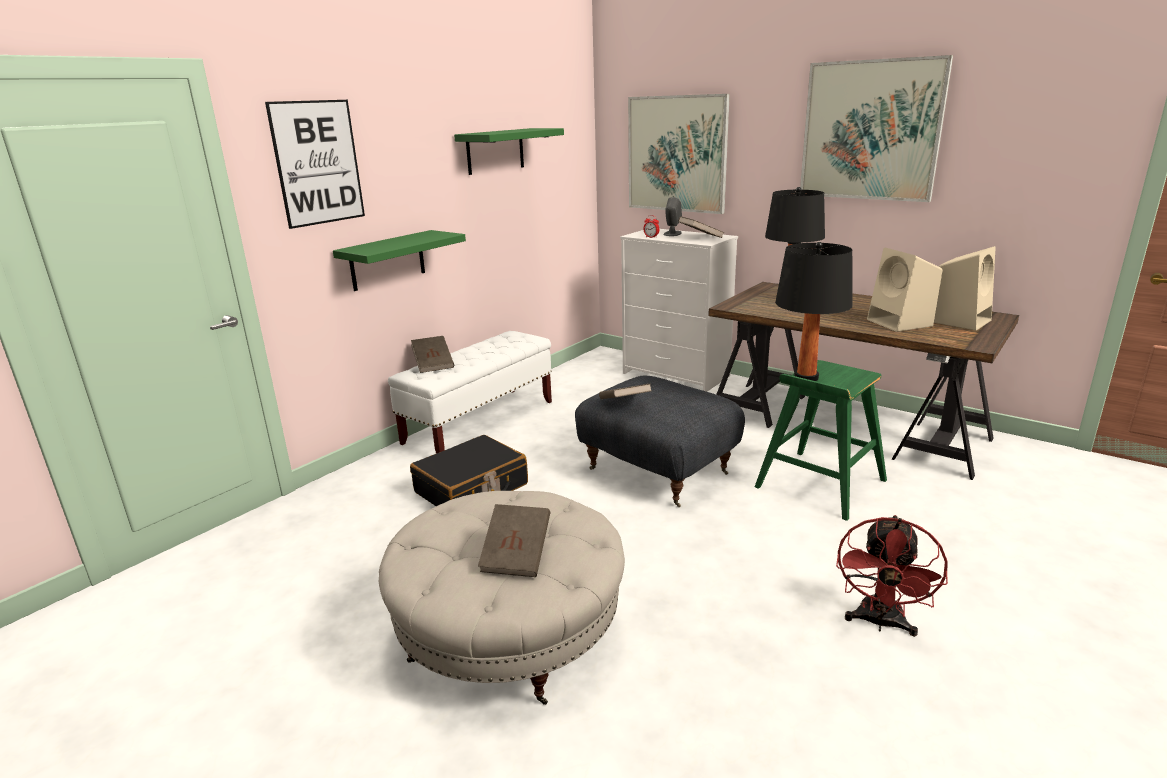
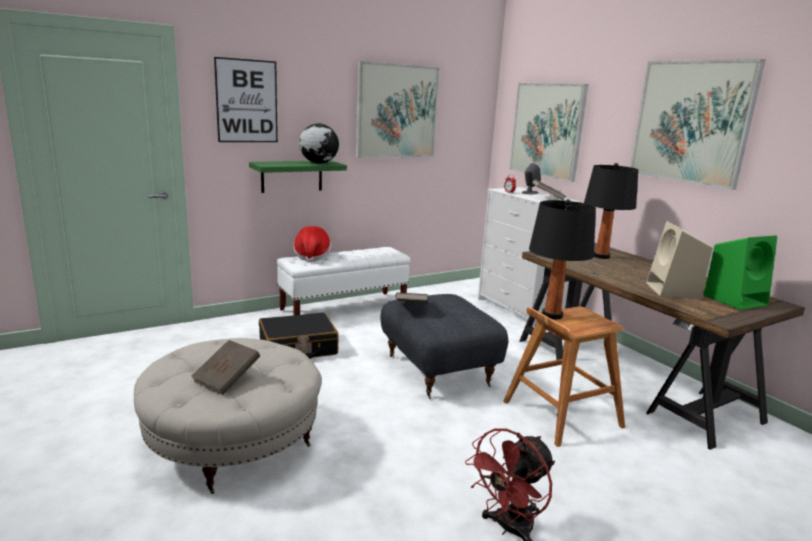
camera: 20 degrees right, 5 degrees down
(426, 237) = (318, 163): none -> globe
(433, 364) = (311, 256): brown book -> hat
(495, 151) = (397, 111): green shelf -> picture
(819, 484) = (560, 414): green stool -> brown stool
(960, 320) = (735, 300): beige speaker -> green speaker

